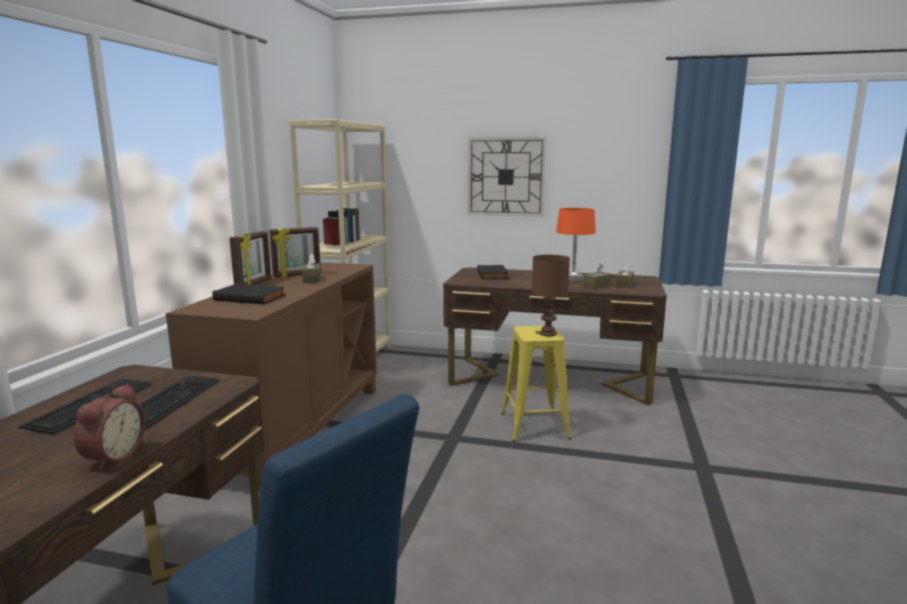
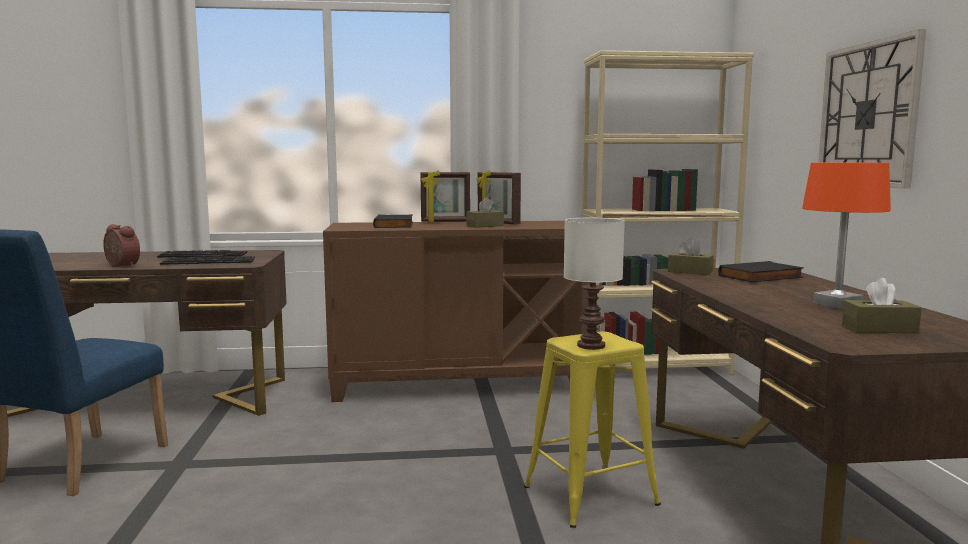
camera: 70 degrees right, 5 degrees down
(112, 456) = (120, 266): alarm clock -> alarm clock turned 135 degrees counterclockwise
(548, 333) = (592, 346): brown table lamp -> white table lamp
(597, 285) = (819, 316): brown tissue box -> brown tissue box (690, 272)

